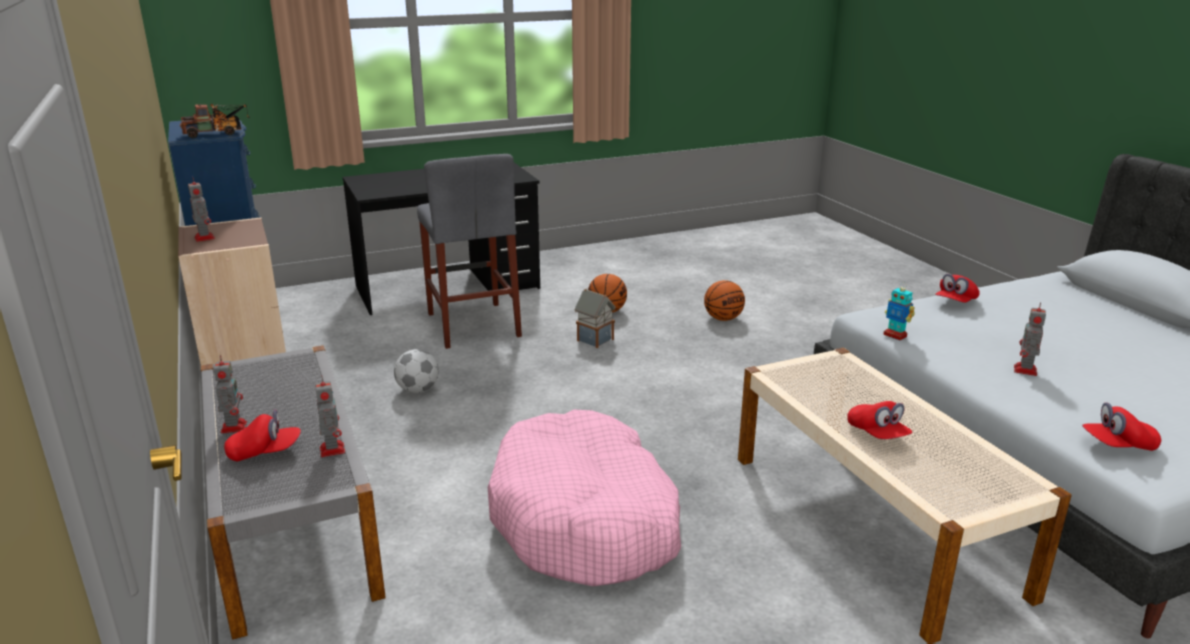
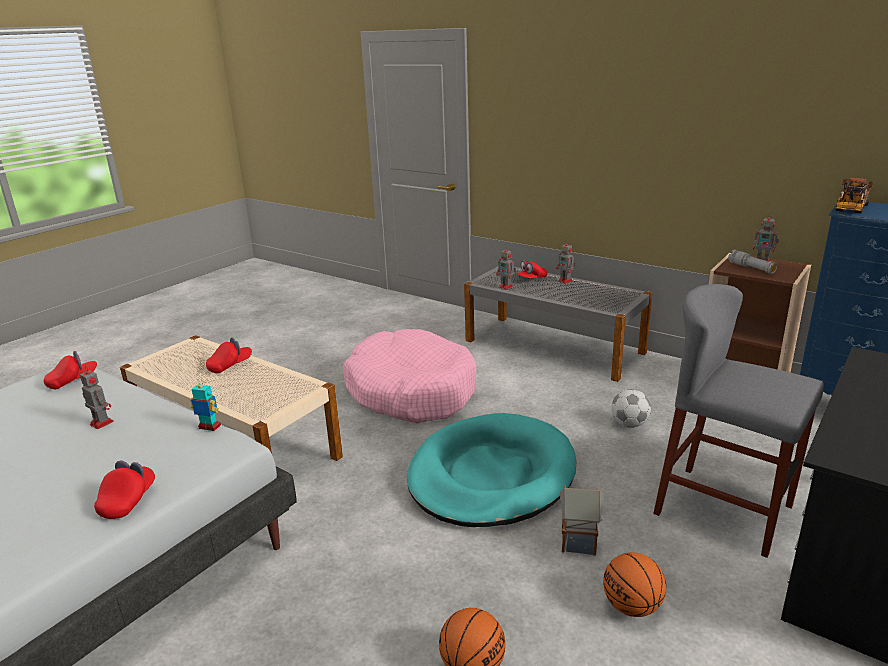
camera: 150 degrees right, 0 degrees up
(234, 236) = (751, 268): none -> grey flashlight
(604, 394) = (491, 475): none -> turquoise dog bed
(877, 434) = (230, 366): red cap -> red cap turned 105 degrees clockwise
(1025, 371) = (101, 422): toy robot -> toy robot turned 45 degrees counterclockwise

